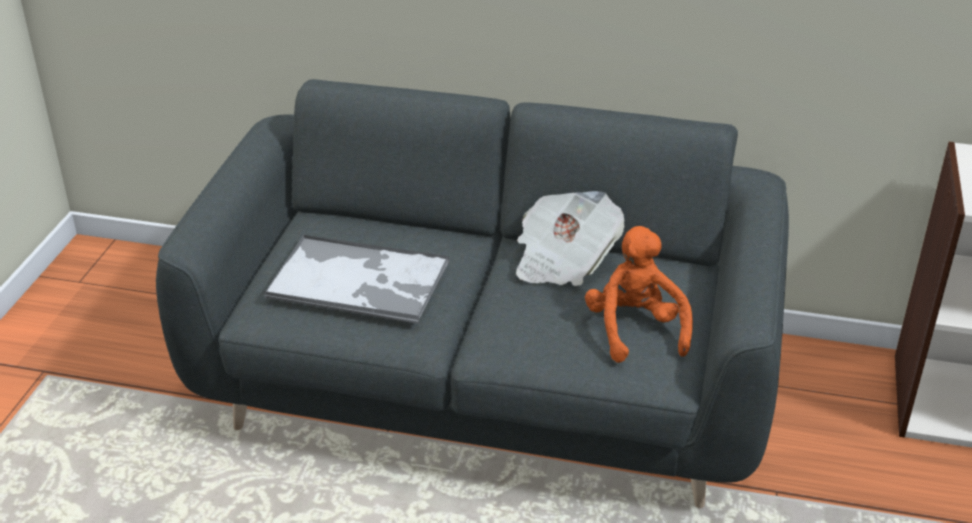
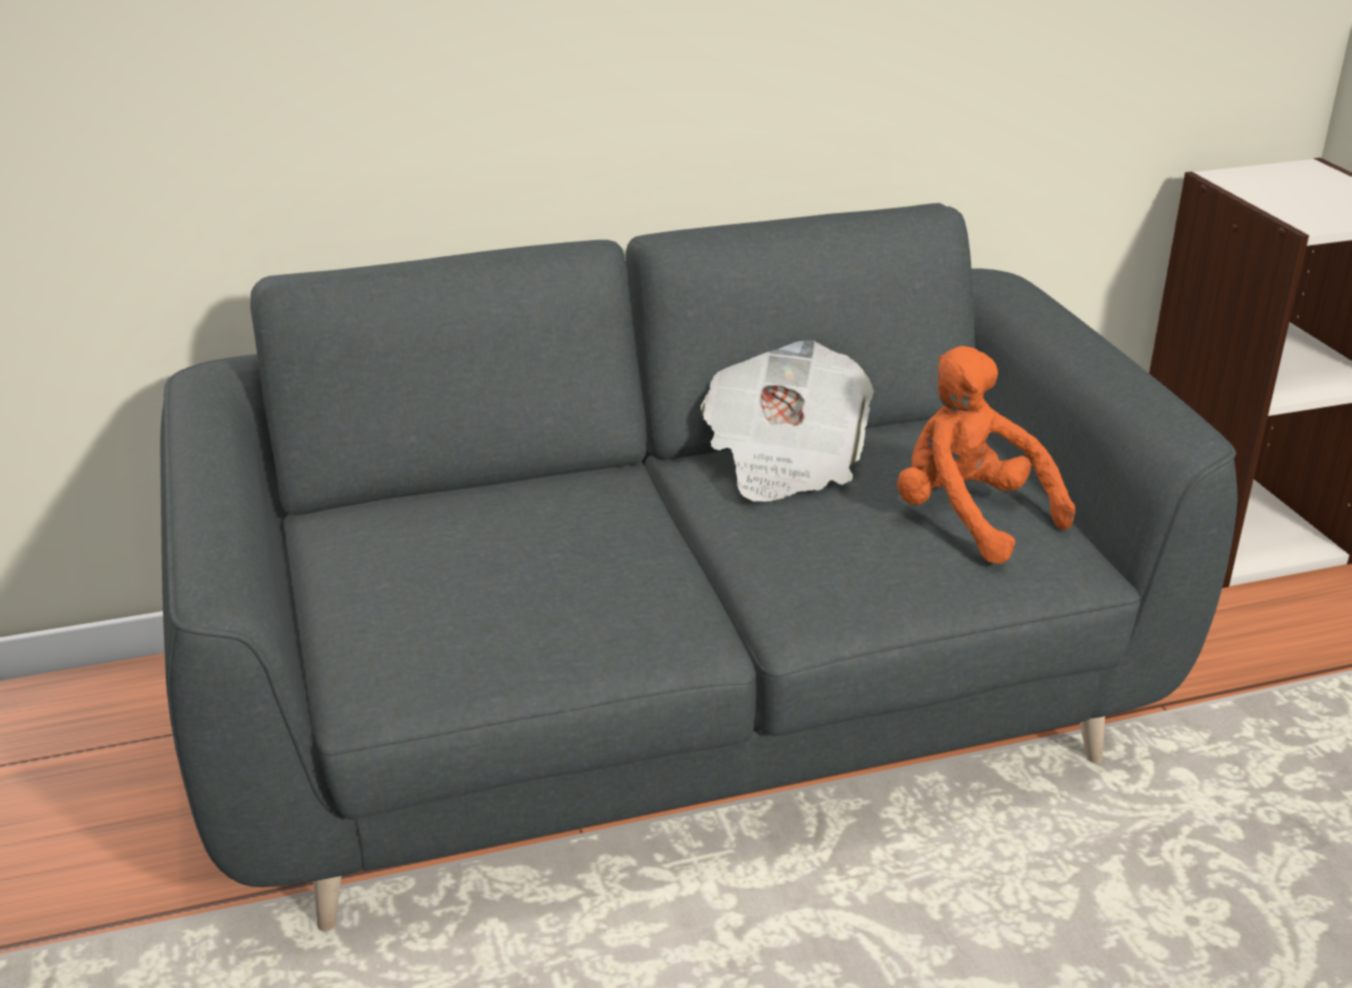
camera: 30 degrees left, 5 degrees down
(360, 281) = (513, 577): tray -> none

